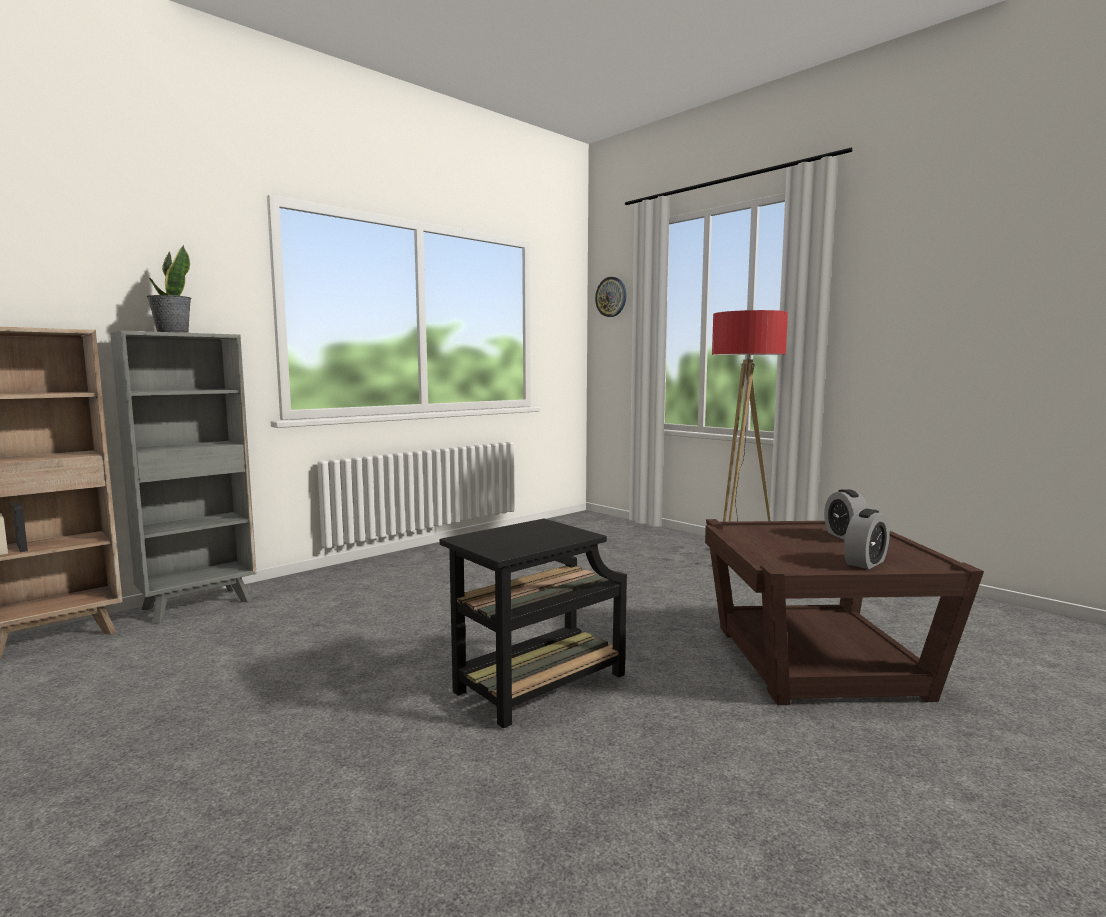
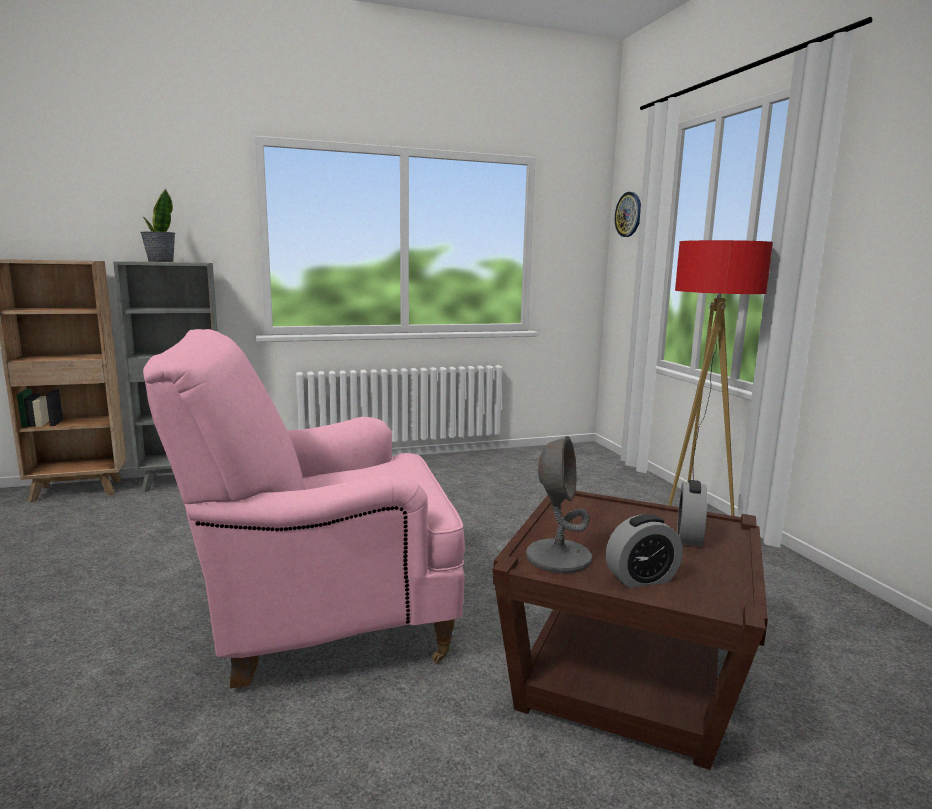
camera: 25 degrees right, 5 degrees up
(536, 686) = (323, 619): black side table -> pink armchair
(791, 561) = (558, 557): none -> grey table lamp

